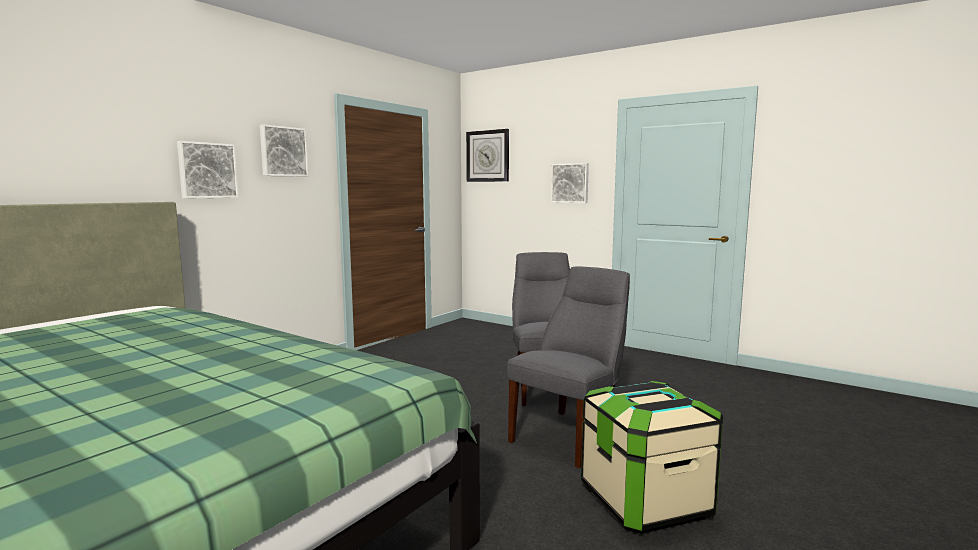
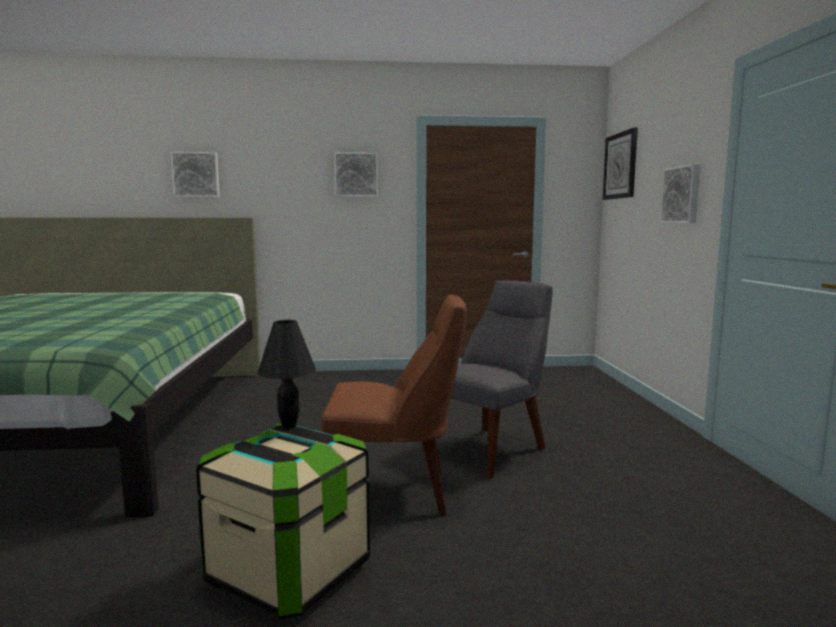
camera: 50 degrees right, 0 degrees up
(207, 170) = (287, 193): picture -> picture (196, 175)
(571, 435) = (394, 493): grey chair -> brown chair
(618, 388) = (288, 426): none -> black table lamp

